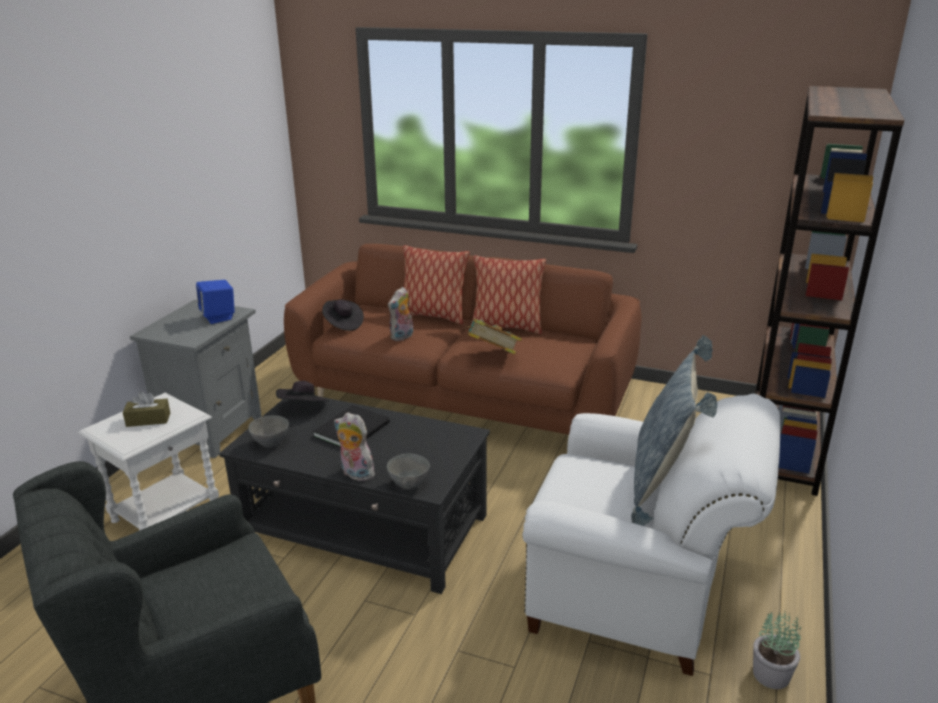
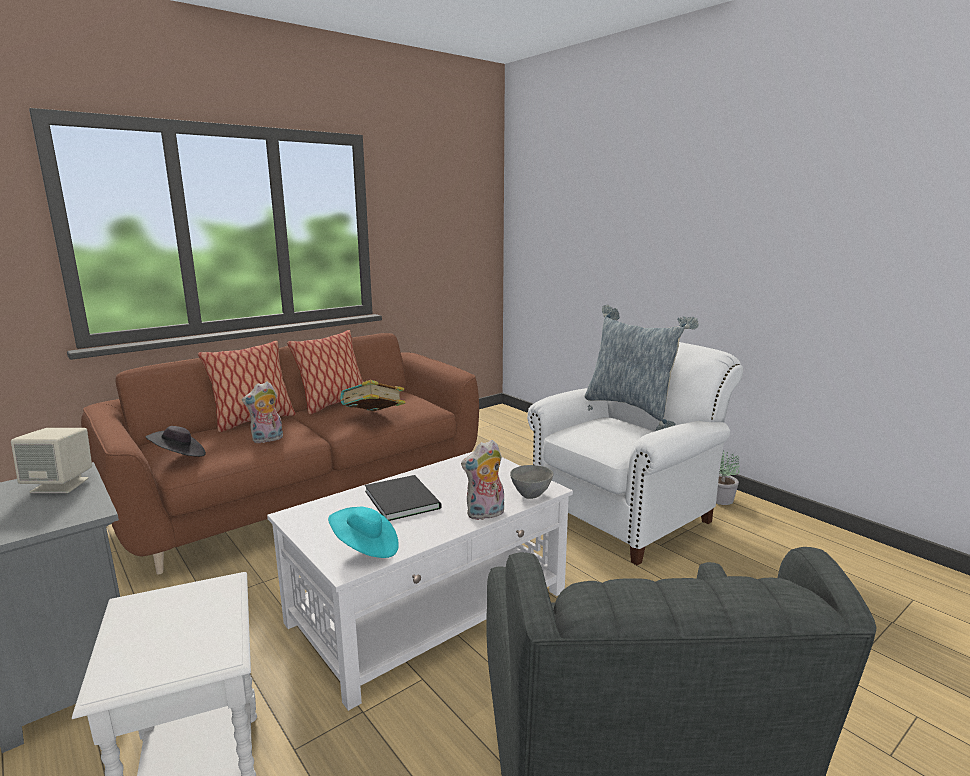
camera: 60 degrees left, 10 degrees down
(148, 419) = (173, 624): brown tissue box -> none
(219, 317) = (61, 485): blue speaker -> beige speaker
(270, 444) = (365, 548): grey bowl -> turquoise hat
(304, 408) = (318, 515): black hat -> none
(365, 527) = (431, 607): black coffee table -> white coffee table
(402, 337) = (267, 440): plush toy -> plush toy turned 75 degrees clockwise
(782, 445) = (524, 423): brown bookcase -> none

